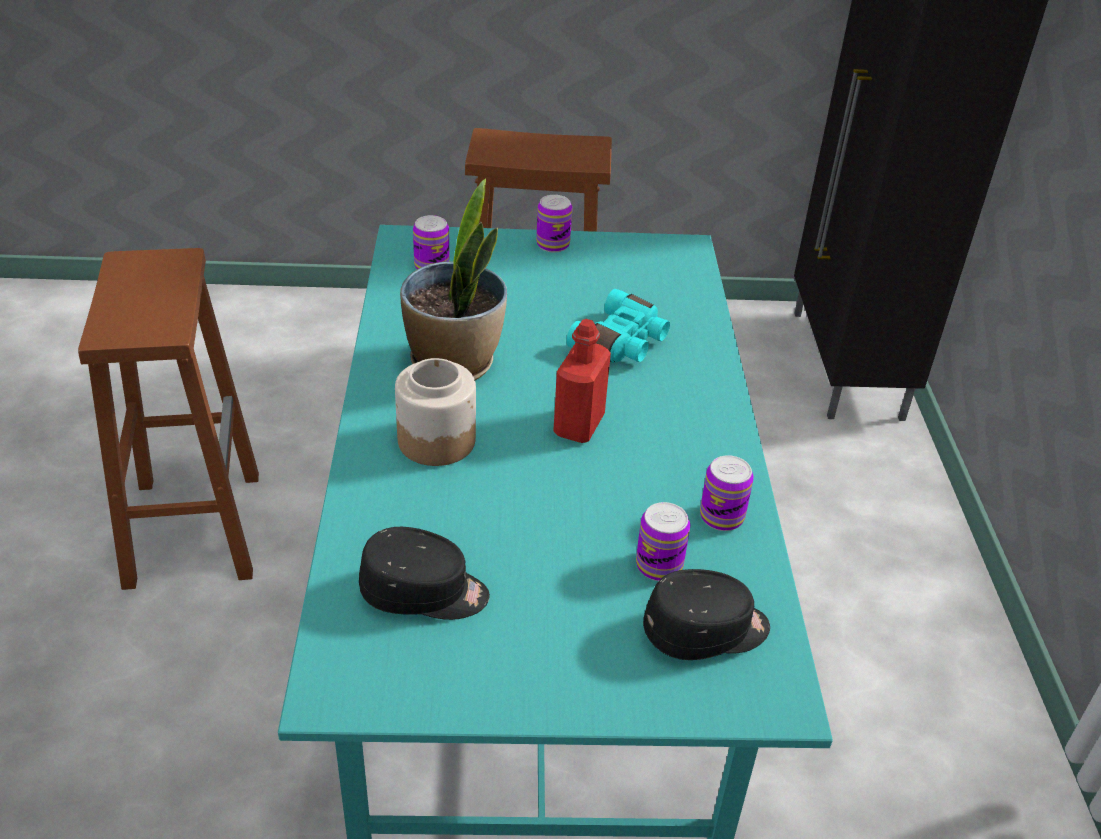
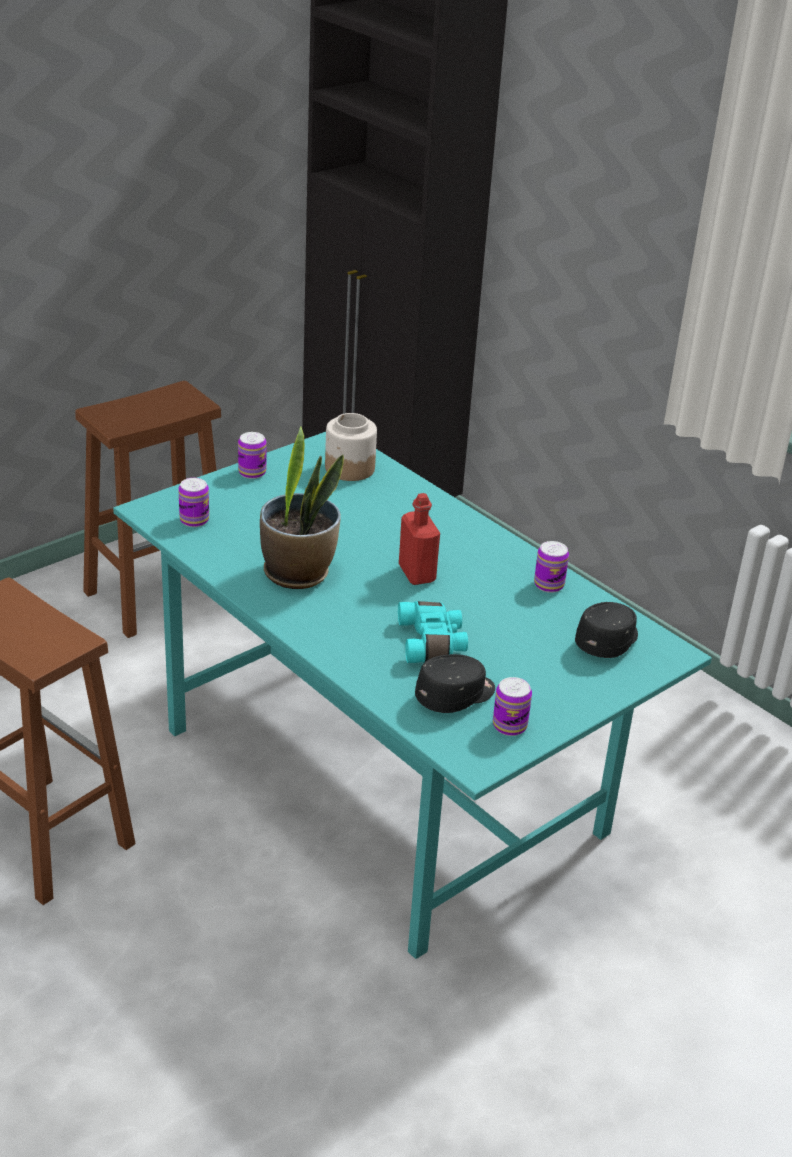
camera: 40 degrees left, 5 degrees down
(436, 440) = (350, 619): jar -> jar (349, 468)
(622, 343) = (378, 516): turquoise binoculars -> turquoise binoculars (433, 643)
(659, 566) = (549, 623): can -> can (509, 726)

